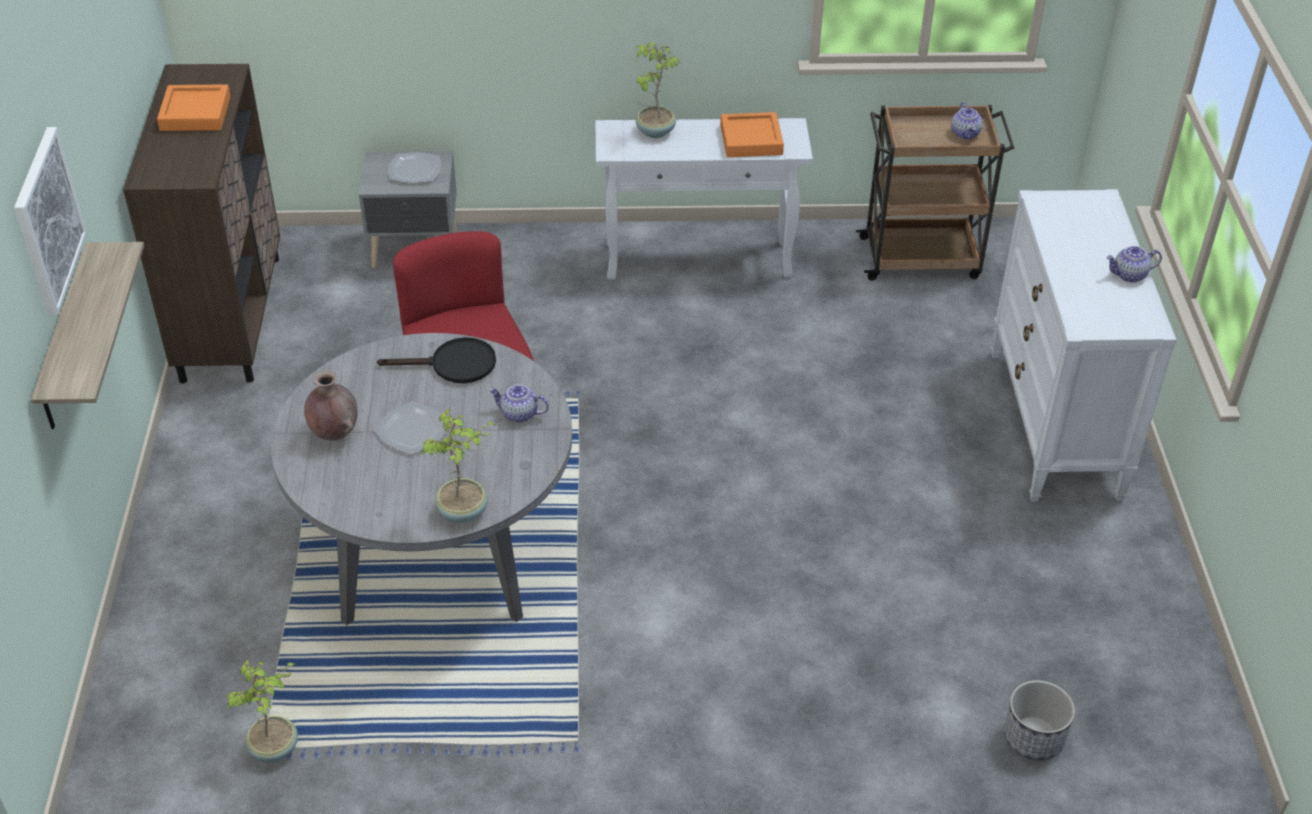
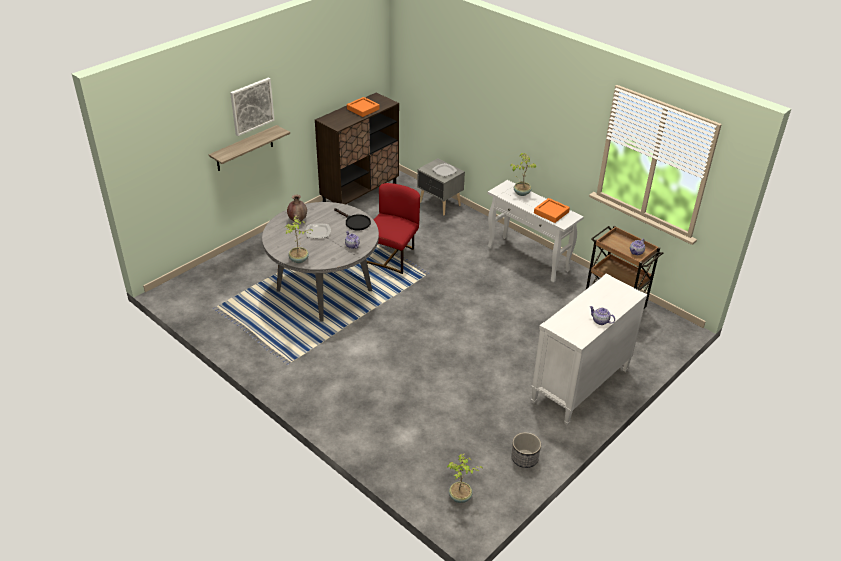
camera: 45 degrees right, 5 degrees down
(275, 749) = (218, 308): potted plant -> potted plant (460, 497)
(1033, 738) = (420, 464): planter -> planter (524, 459)

